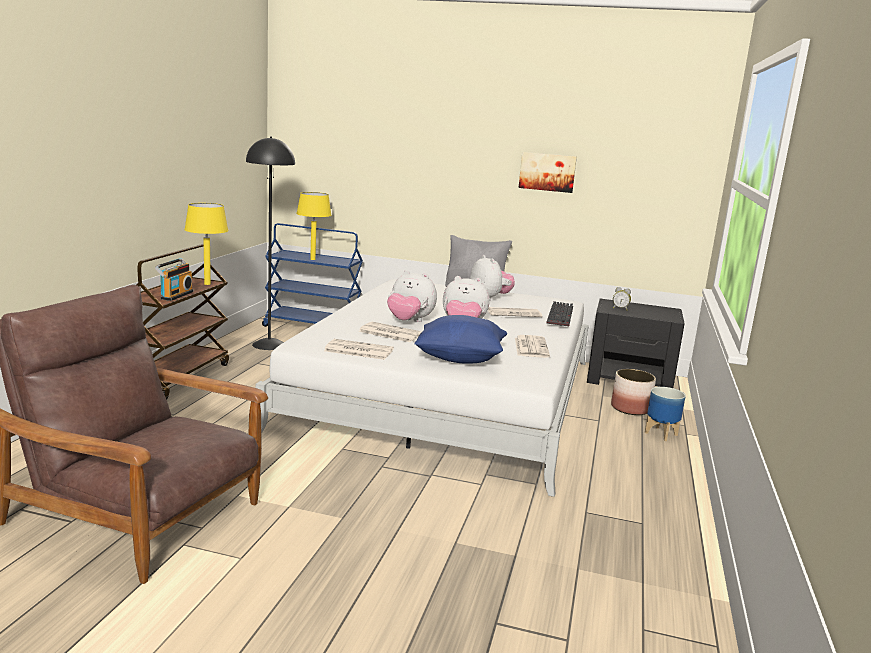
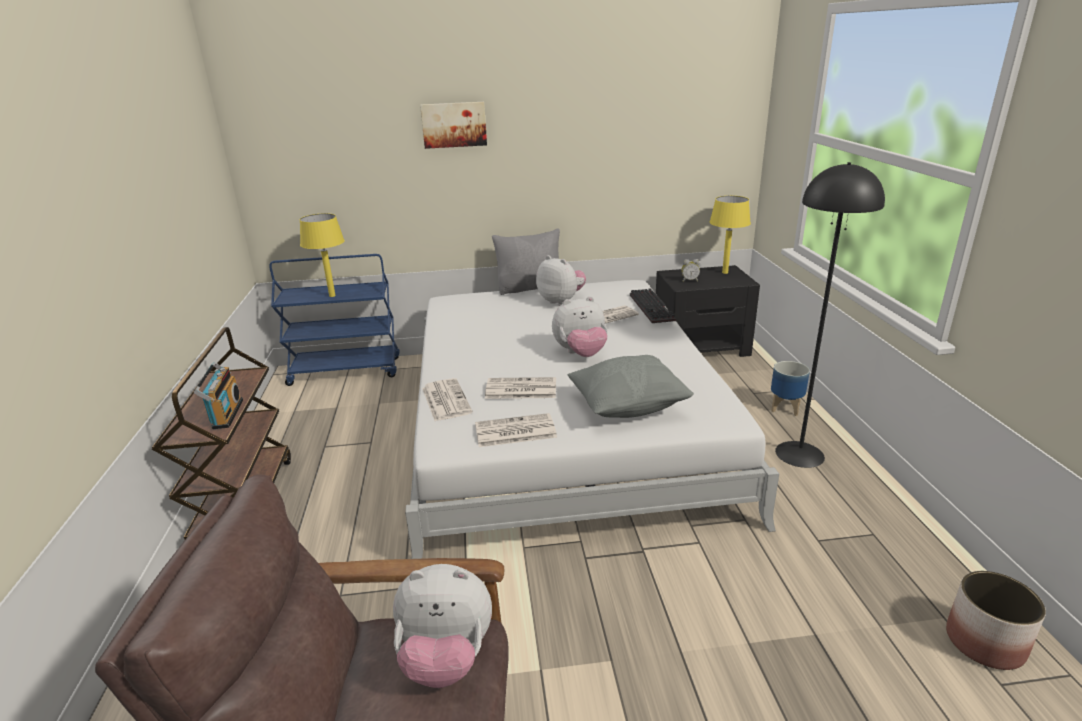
camera: 20 degrees left, 10 degrees up
(207, 284) = (246, 378): yellow table lamp -> yellow table lamp (725, 272)
(269, 344) = (316, 412): black floor lamp -> black floor lamp (800, 454)
(409, 321) = (522, 363): plush toy -> plush toy (446, 659)
(460, 359) = (628, 407): blue pillow -> grey pillow
(530, 347) = (671, 363): newspaper -> newspaper (445, 400)
(547, 172) = (587, 145): picture -> picture (454, 124)
(630, 408) = (734, 384): planter -> planter (984, 643)

